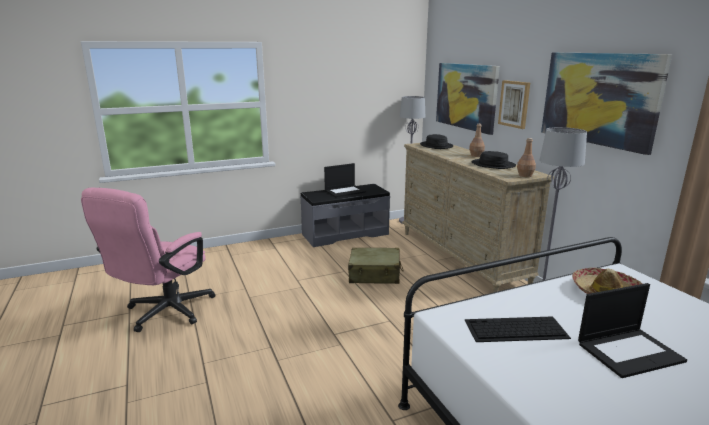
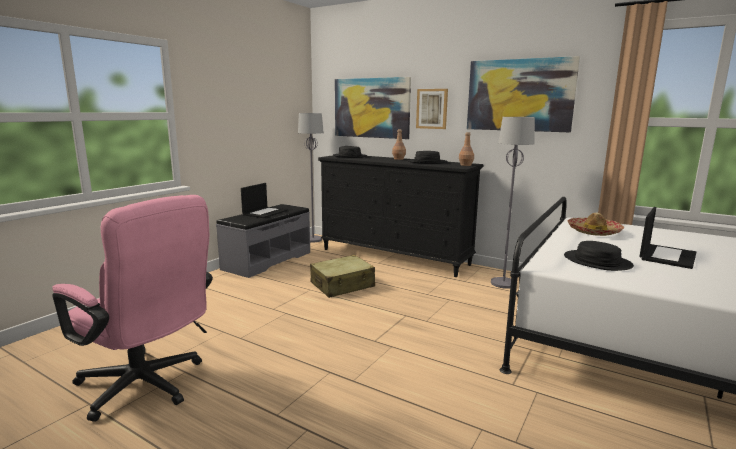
camera: 35 degrees left, 5 degrees down
(163, 313) = (147, 387): pink office chair -> pink office chair turned 45 degrees counterclockwise
(460, 258) = (395, 257): beige dresser -> black dresser
(515, 329) = (597, 262): keyboard -> black hat

